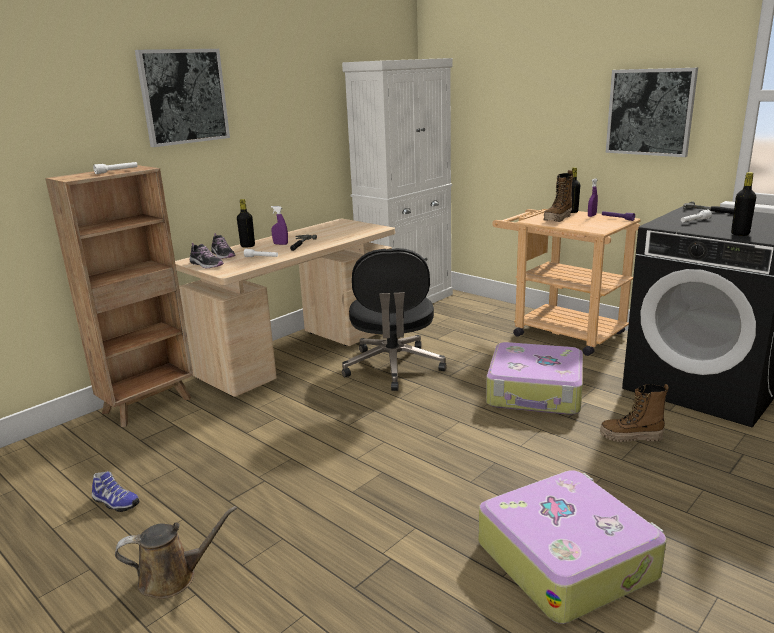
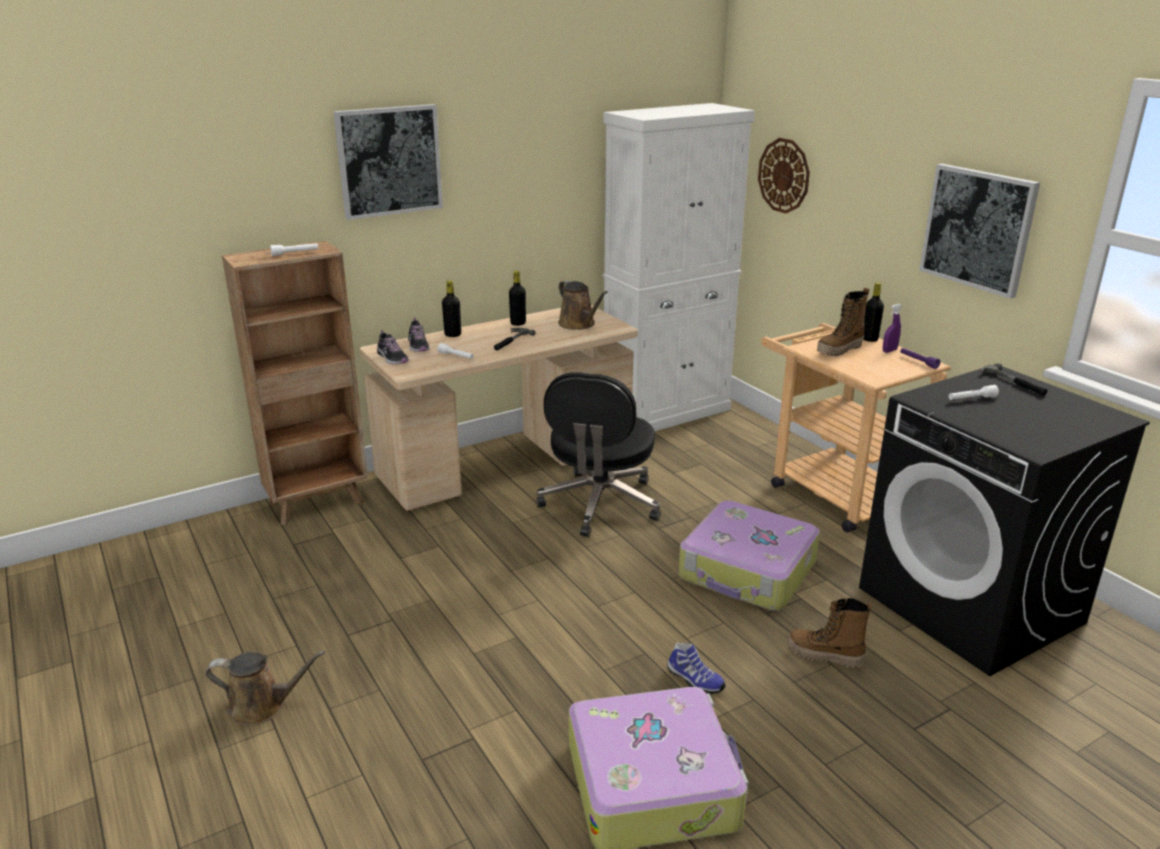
camera: 15 degrees right, 5 degrees up
(115, 503) = (242, 612): shoe -> shoe (694, 680)
(280, 244) = (490, 337): purple spray bottle -> none
(346, 230) = (579, 324): none -> brown watering can
(479, 105) = (784, 175): none -> wall clock
(740, 234) = (1005, 433): black bottle -> black bottle (518, 323)

